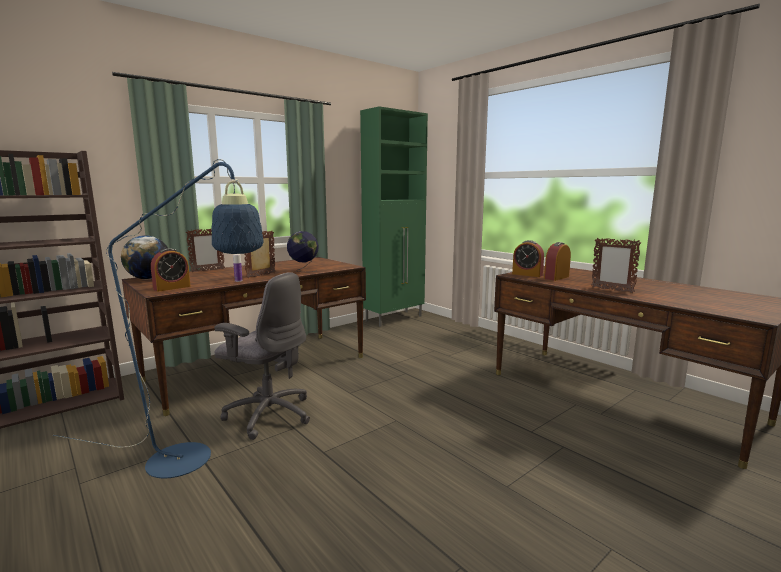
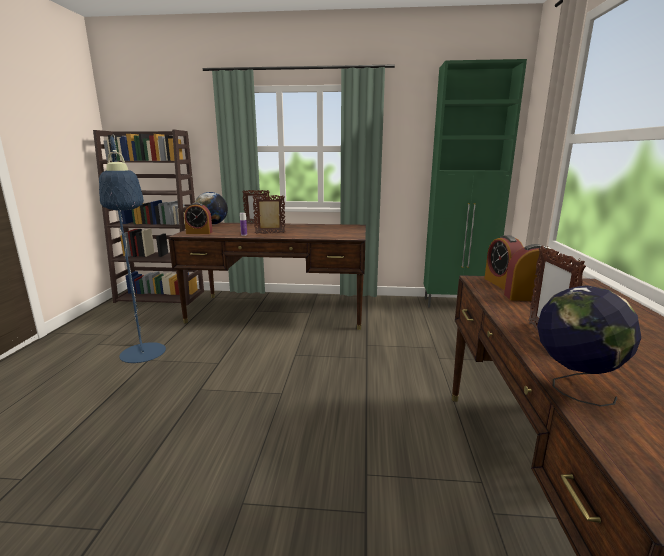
camera: 45 degrees right, 5 degrees up
(268, 414) = (224, 346): grey office chair -> none
(303, 270) = (309, 234): globe -> globe (573, 387)

